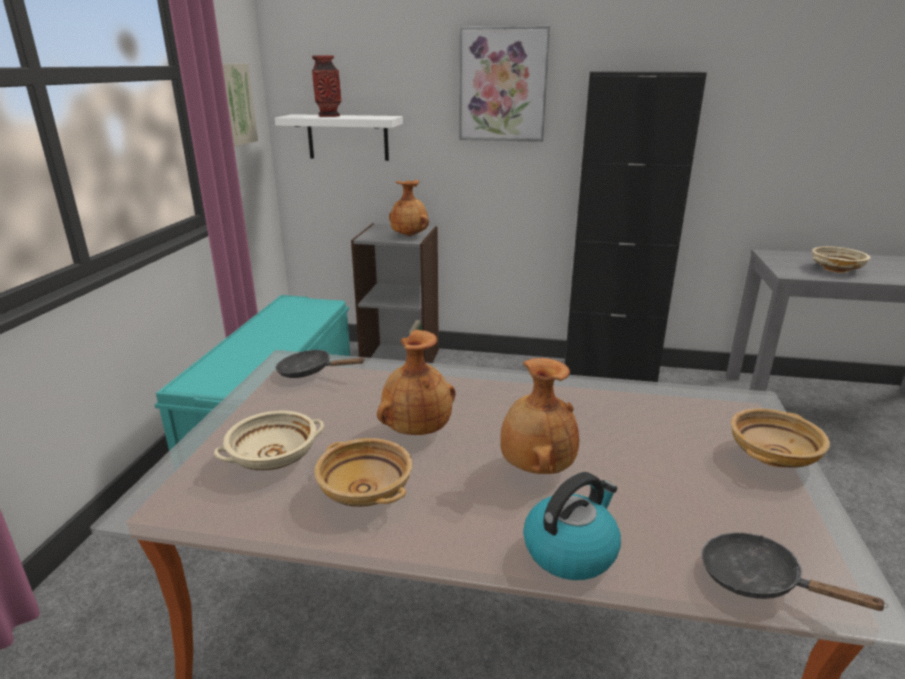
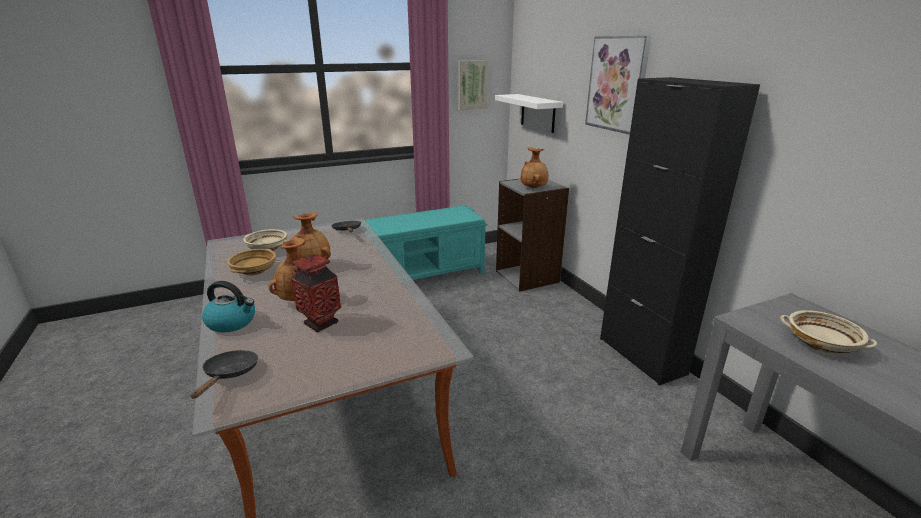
camera: 55 degrees right, 0 degrees up
(329, 116) = (523, 97): vase -> vase (320, 323)
(772, 454) = (369, 364): beige bowl -> none

